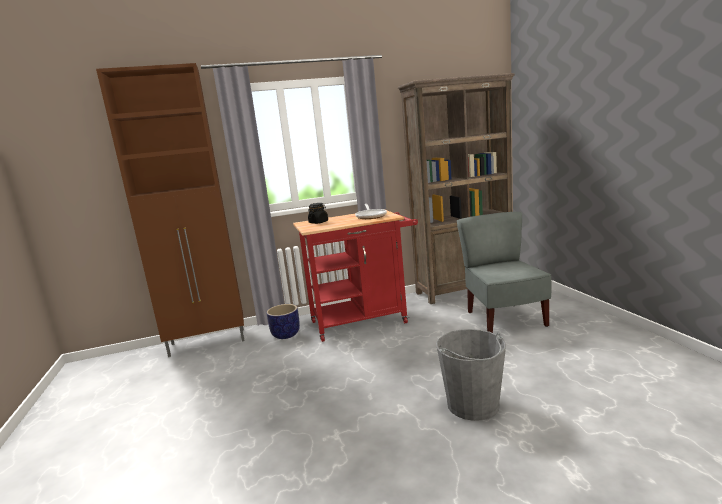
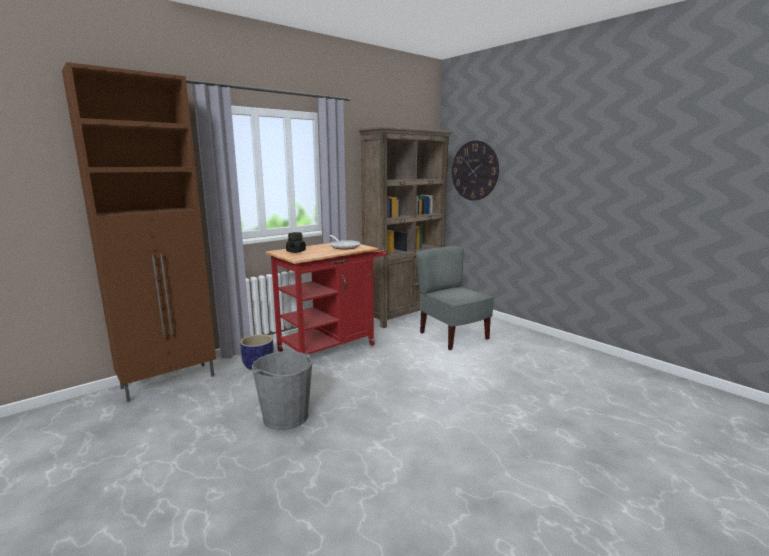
camera: 25 degrees left, 0 degrees up
(473, 404) = (473, 403): grey bucket -> grey bucket (286, 417)
(547, 117) = (474, 170): none -> wall clock

